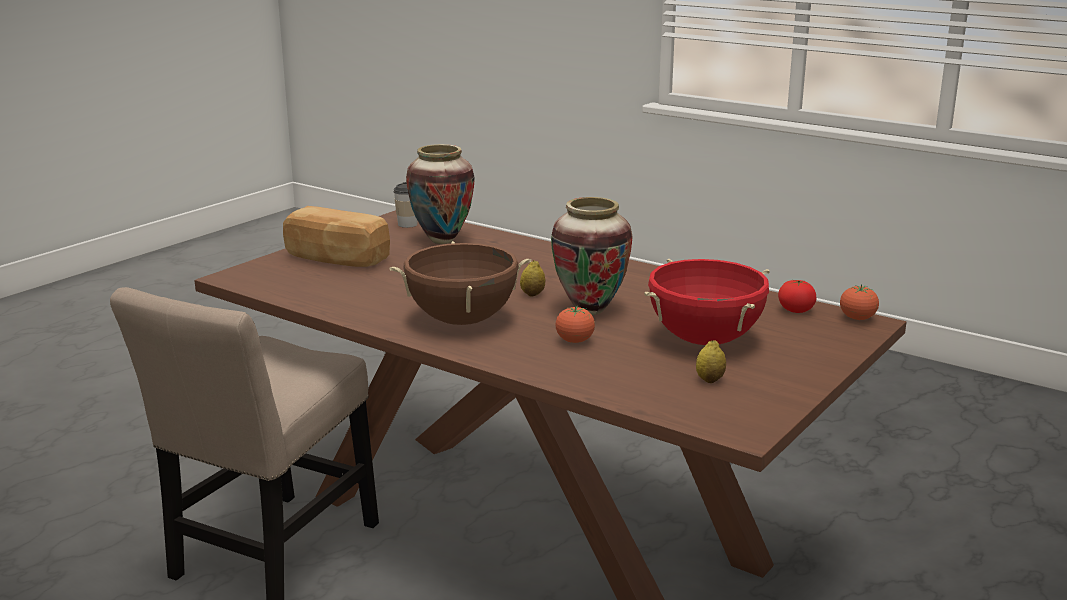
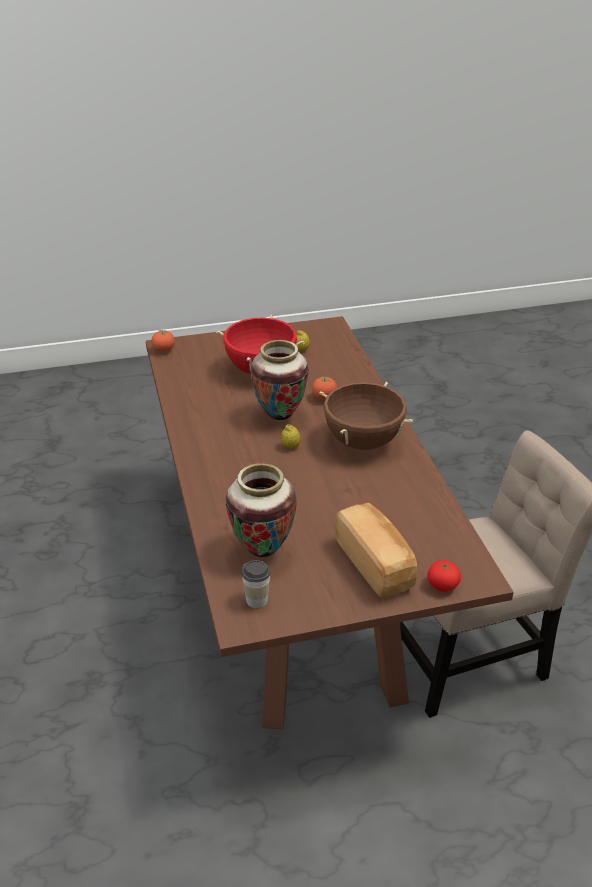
camera: 140 degrees left, 15 degrees up
(795, 310) = (178, 367): tomato -> tomato (442, 585)

